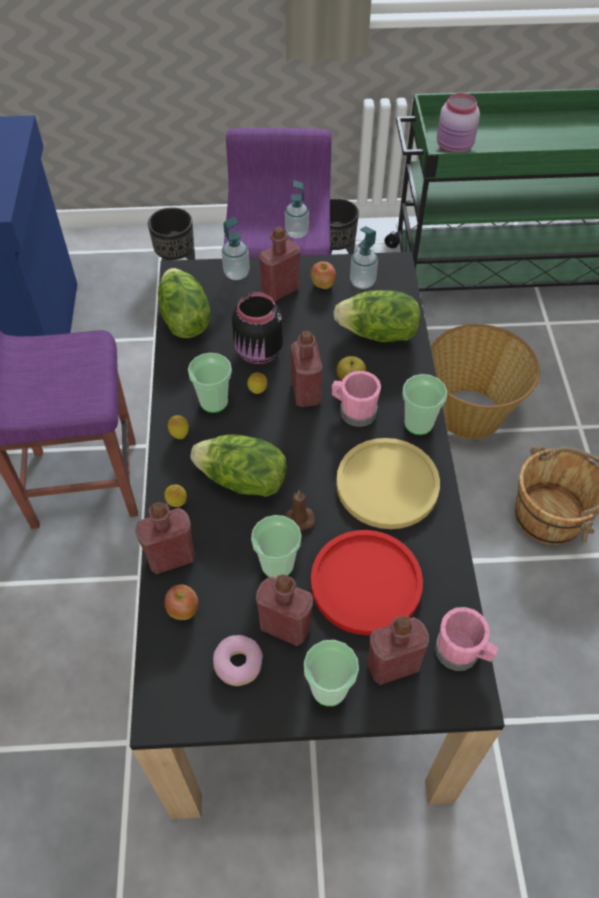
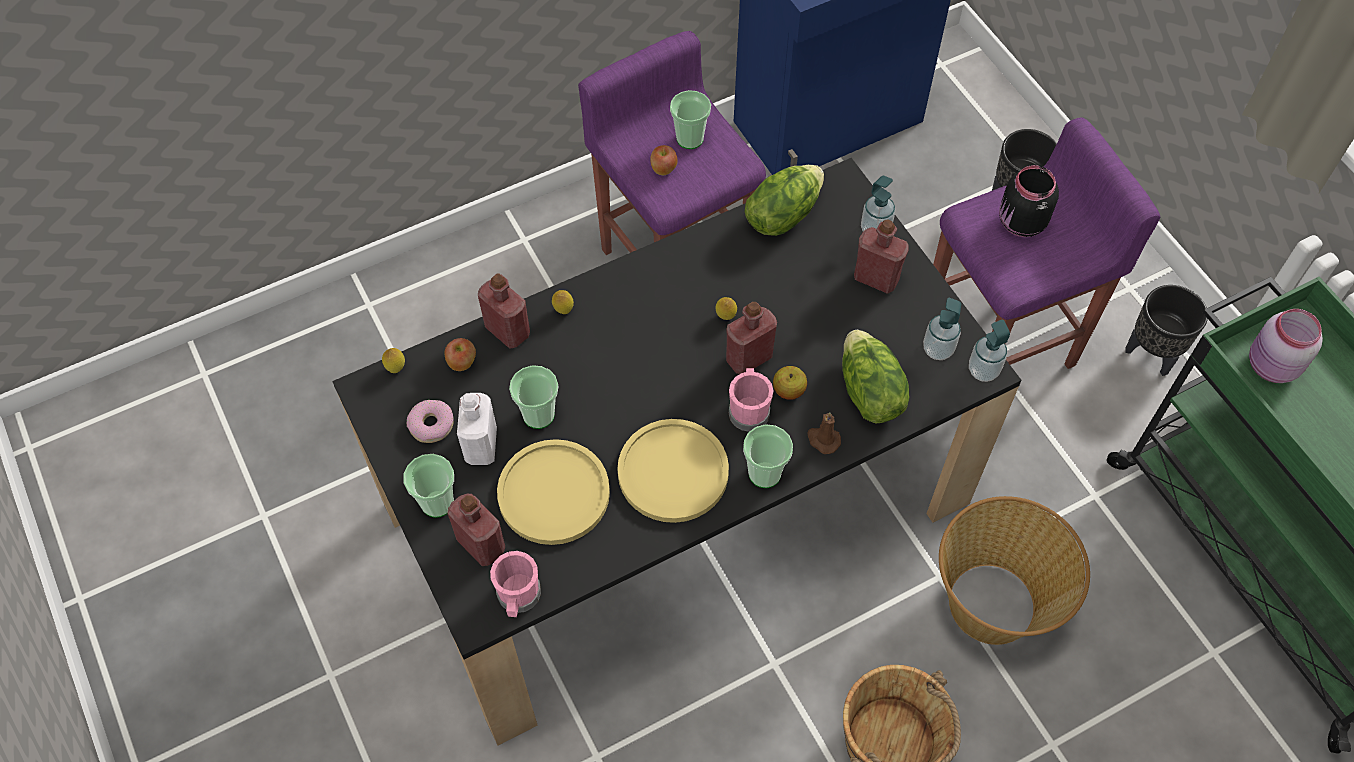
camera: 65 degrees right, 5 degrees up
(180, 435) = (639, 277): lemon -> lemon (396, 368)
(214, 402) = (693, 286): cup -> cup (690, 139)
(242, 481) = (614, 349): lettuce -> none
(259, 352) = (777, 296): black jar -> black jar (1020, 223)
(285, 626) = (481, 445): red bottle -> white bottle
(296, 233) = (1014, 265): soap dispenser -> soap dispenser (983, 370)
(297, 521) = (592, 412): brown candle -> brown candle (823, 439)
(322, 285) = (908, 313): apple -> apple (663, 169)
(366, 583) = (553, 493): red plate -> yellow plate

